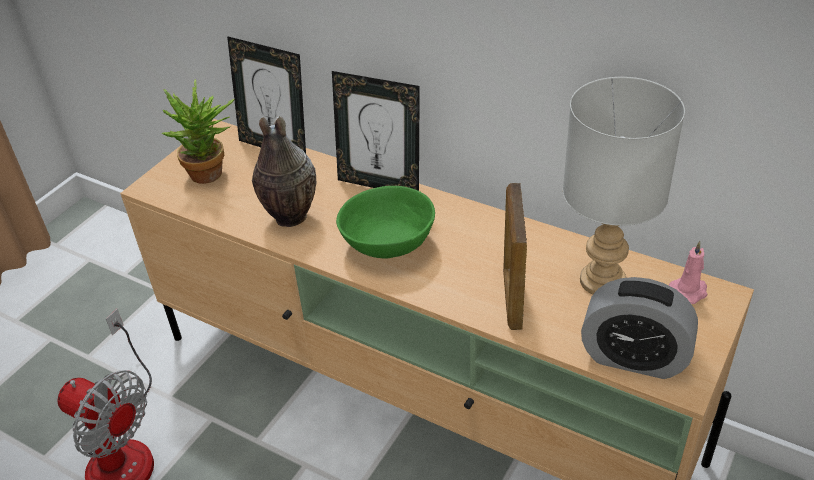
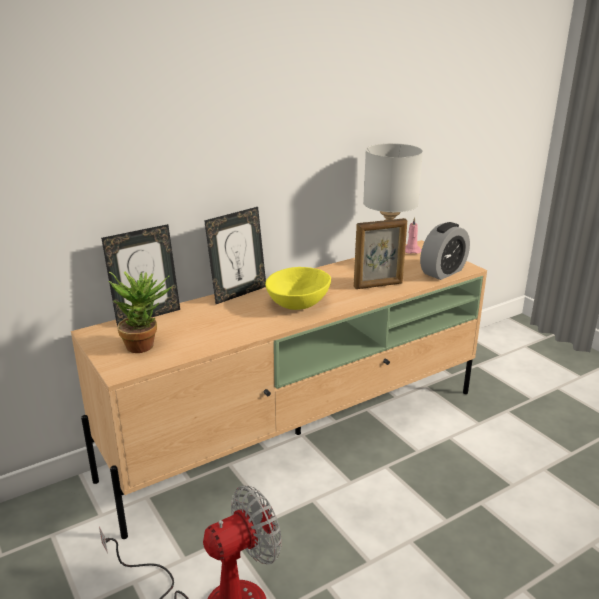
camera: 65 degrees left, 15 degrees down
(289, 218) = (233, 327): vase -> none
(390, 244) = (298, 303): green bowl -> yellow bowl
(512, 299) = (378, 285): picture frame -> picture frame turned 45 degrees counterclockwise

